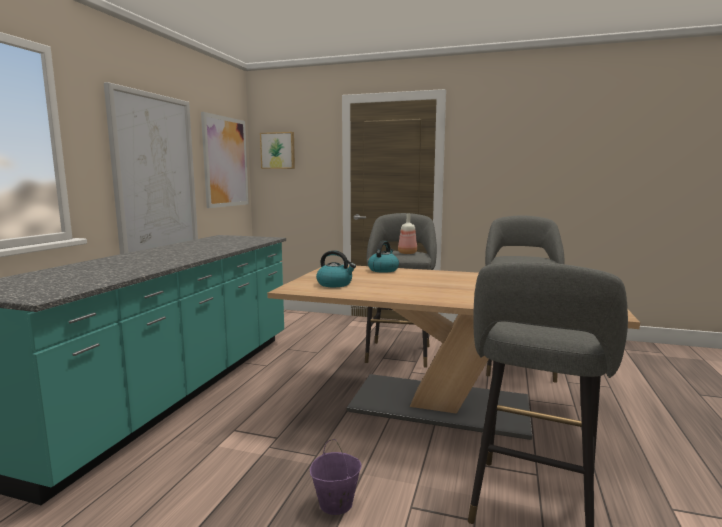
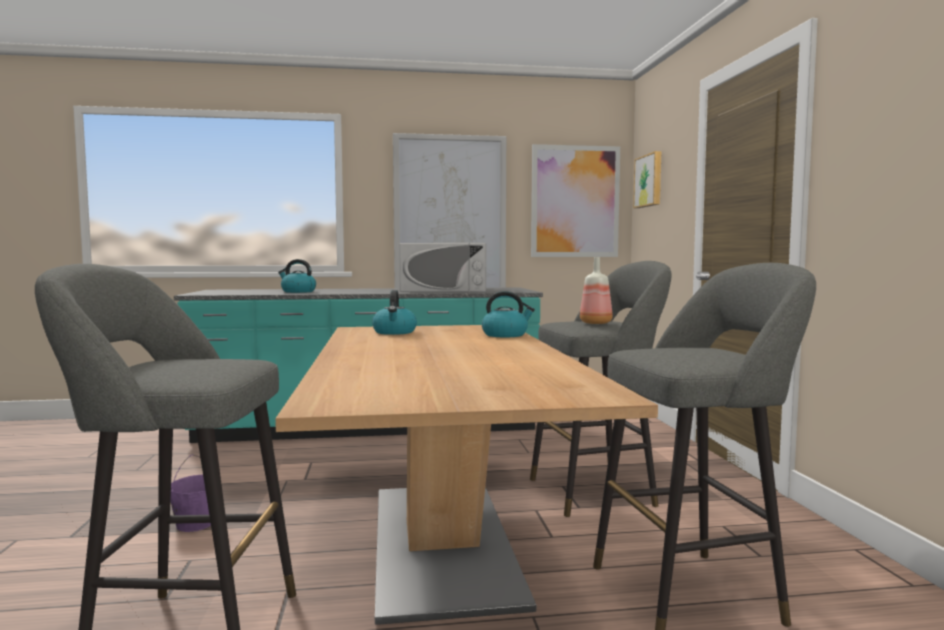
camera: 65 degrees right, 5 degrees down
(118, 269) = (298, 291): none -> kettle
(213, 245) = (445, 290): none -> white microwave

